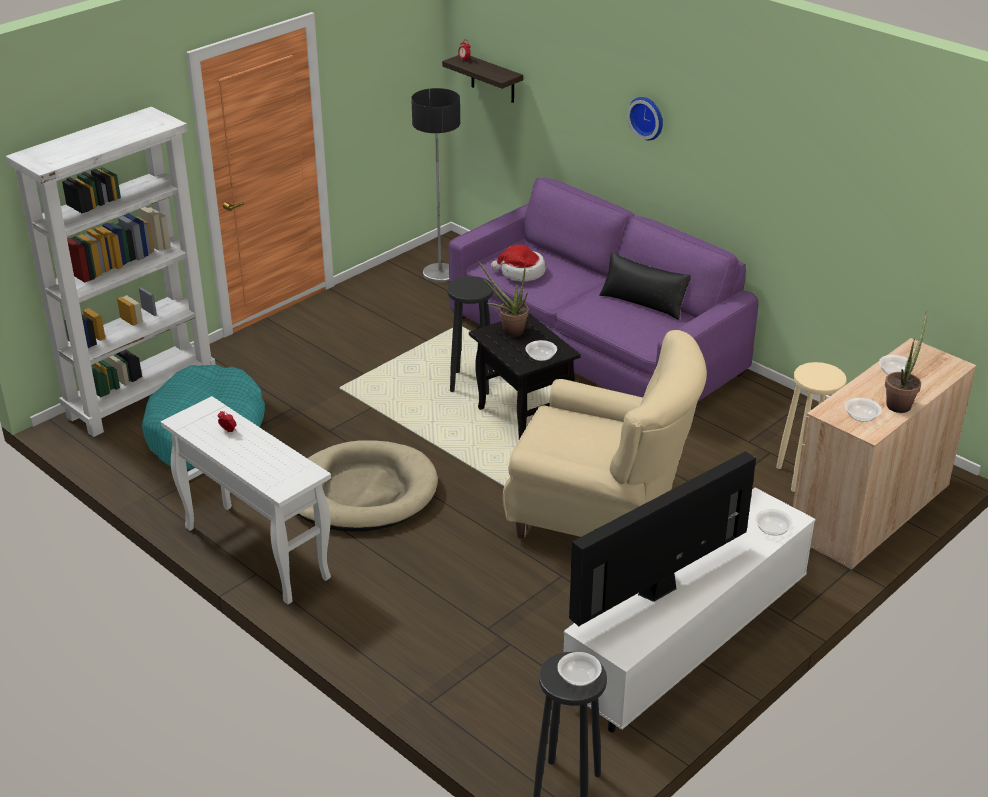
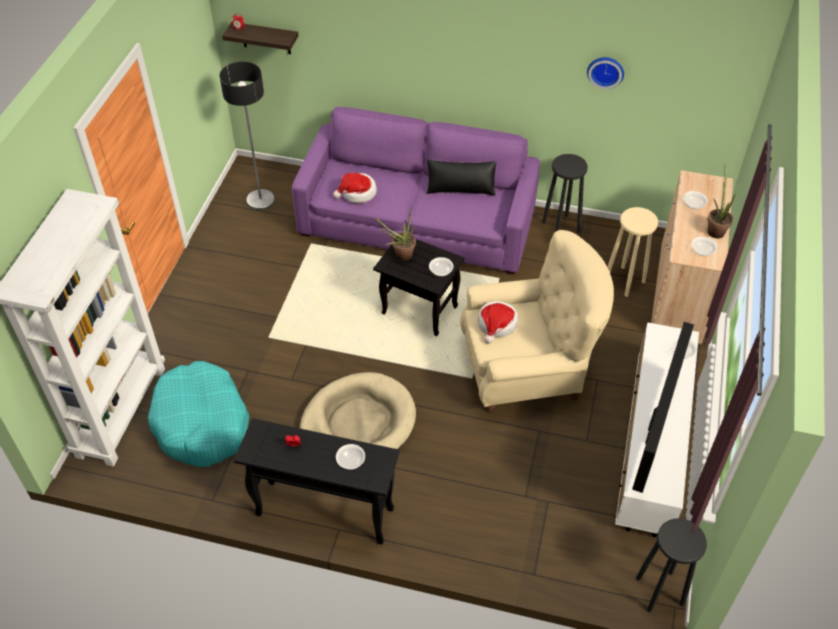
camera: 30 degrees left, 15 degrees up
(255, 552) = (323, 512): white console table -> black console table
(471, 383) = (359, 293): black stool -> black stool (560, 227)
(564, 427) = (496, 325): none -> hat
(579, 677) = (687, 539): bowl -> bowl (351, 461)
(647, 117) = (427, 49): wall clock -> wall clock (605, 71)

